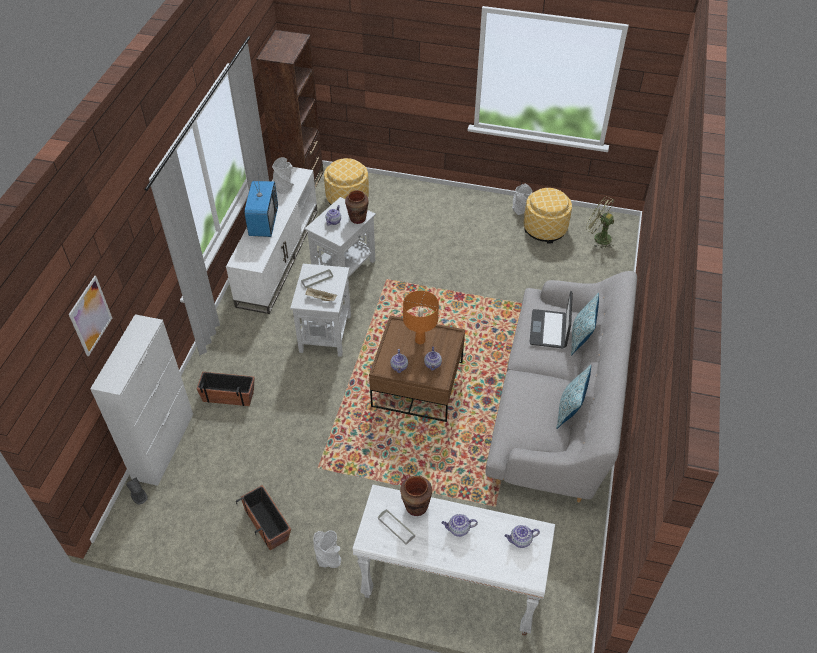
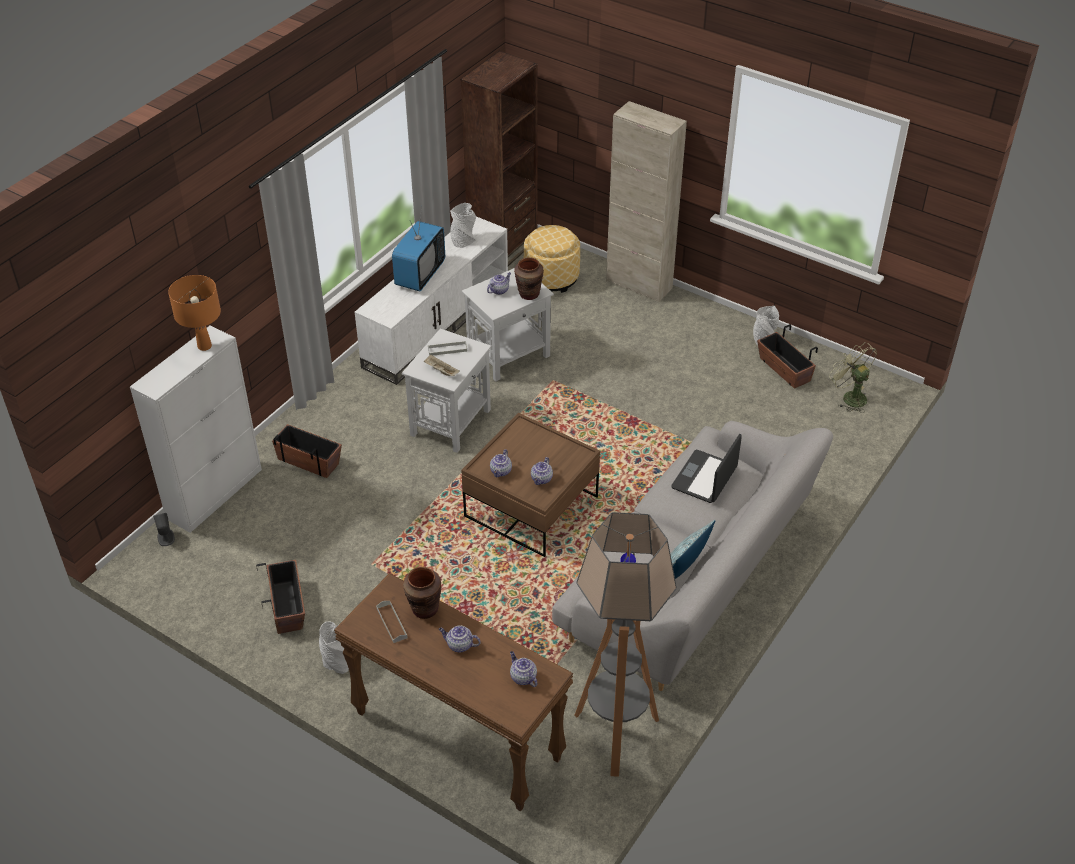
camera: 20 degrees right, 5 degrees down
(90, 316) = (149, 306): picture -> none
(413, 189) = (639, 284): none -> beige cabinet
(420, 340) = (540, 449): orange table lamp -> orange table lamp (204, 346)
(449, 590) = (456, 736): white console table -> brown console table
(520, 540) = (522, 677): teapot -> teapot turned 45 degrees clockwise
(545, 229) = (784, 370): ottoman -> planter
(564, 548) = (615, 735): none -> floor lamp
(581, 338) = (740, 498): pillow -> none

